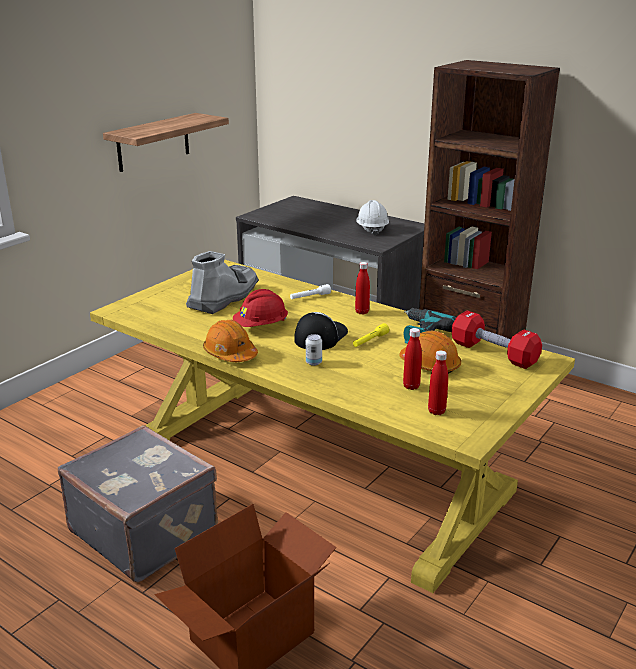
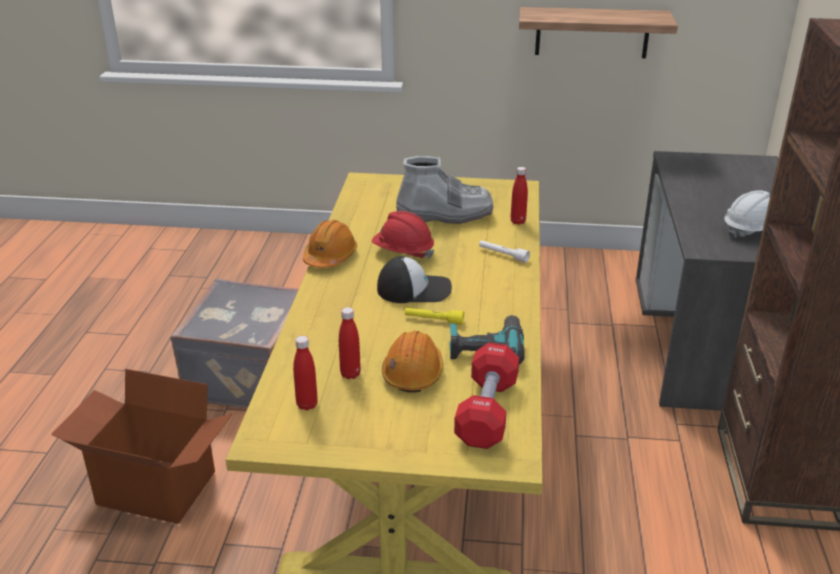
camera: 60 degrees right, 5 degrees up
(314, 362) = (352, 303): can -> none
(362, 312) = (501, 295): red bottle -> red bottle (518, 221)

